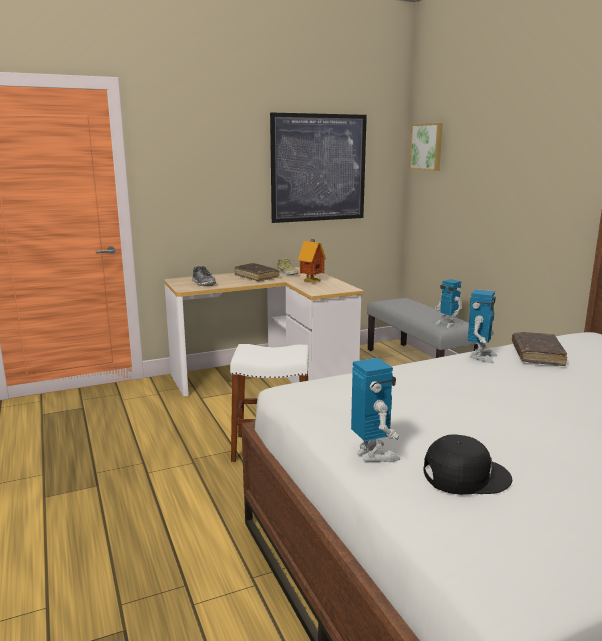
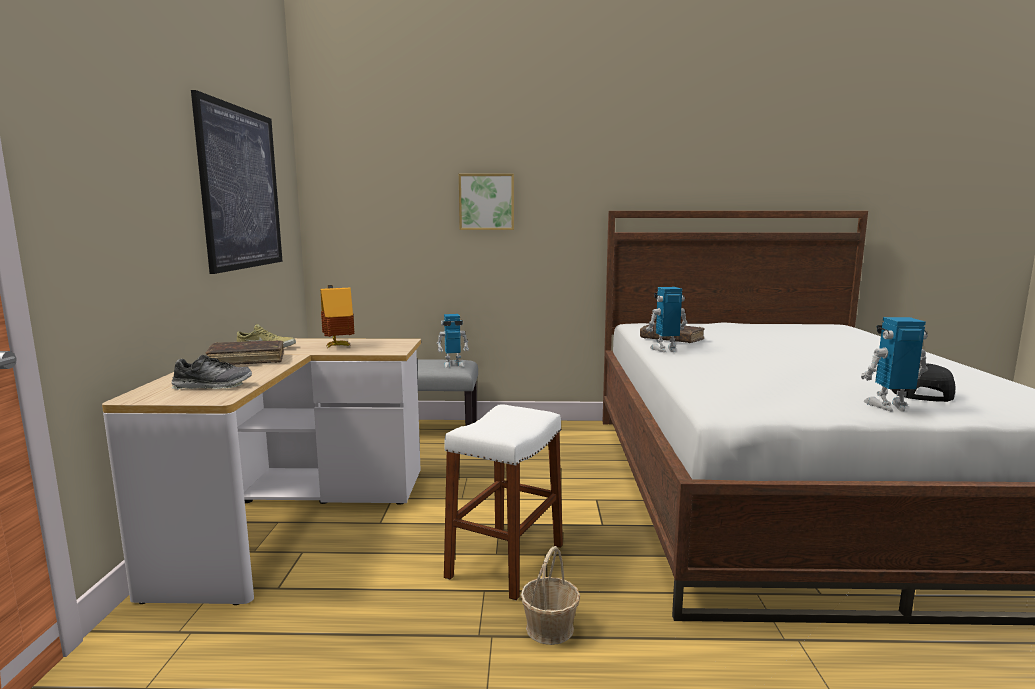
camera: 65 degrees left, 5 degrees down
(210, 479) = (550, 628): none -> basket
(427, 147) = (340, 168): picture -> picture (486, 202)
(480, 357) = (665, 350): toy robot -> toy robot turned 60 degrees counterclockwise

